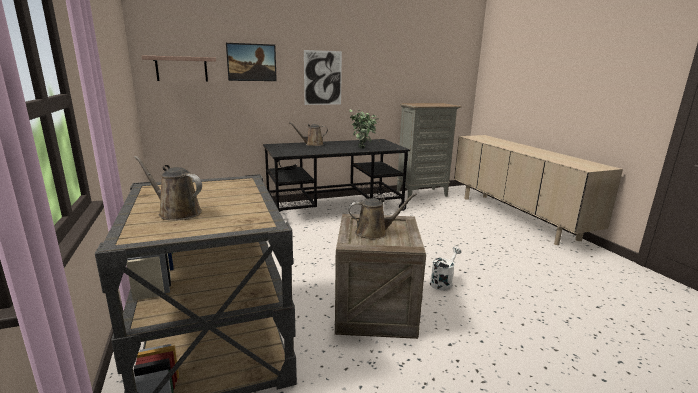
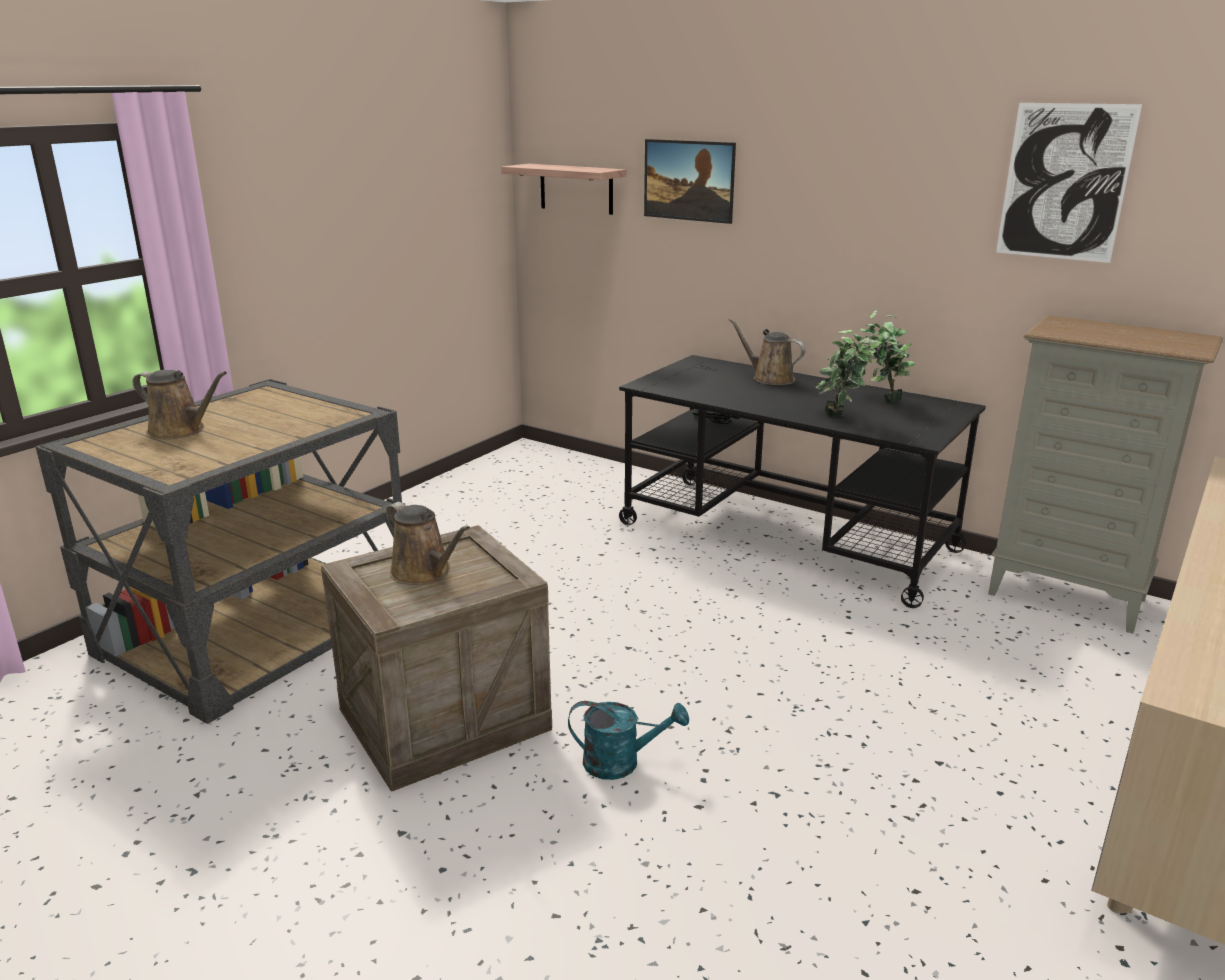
camera: 55 degrees right, 5 degrees up
(176, 212) = (181, 431): brown watering can -> brown watering can turned 120 degrees clockwise
(323, 78) = (835, 224): picture -> picture (1064, 182)
(443, 282) = (621, 762): white watering can -> turquoise watering can

